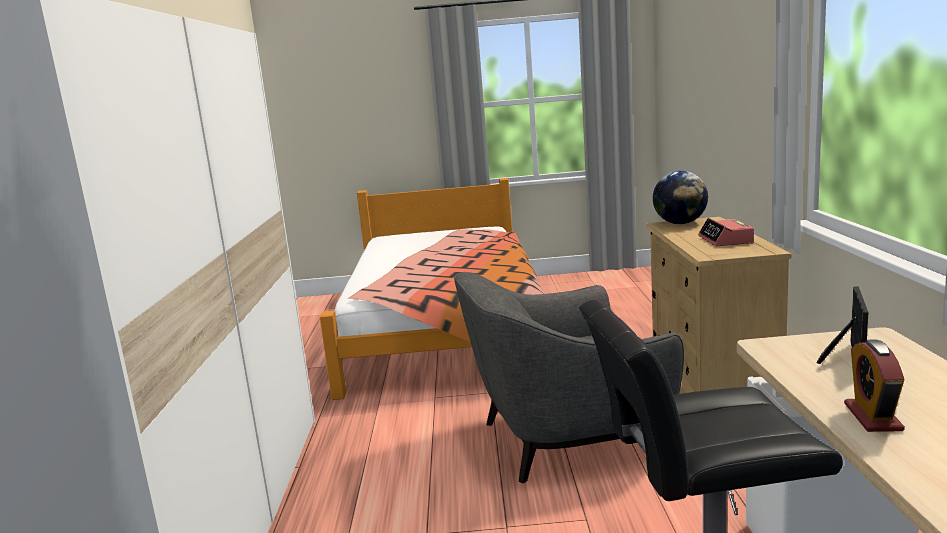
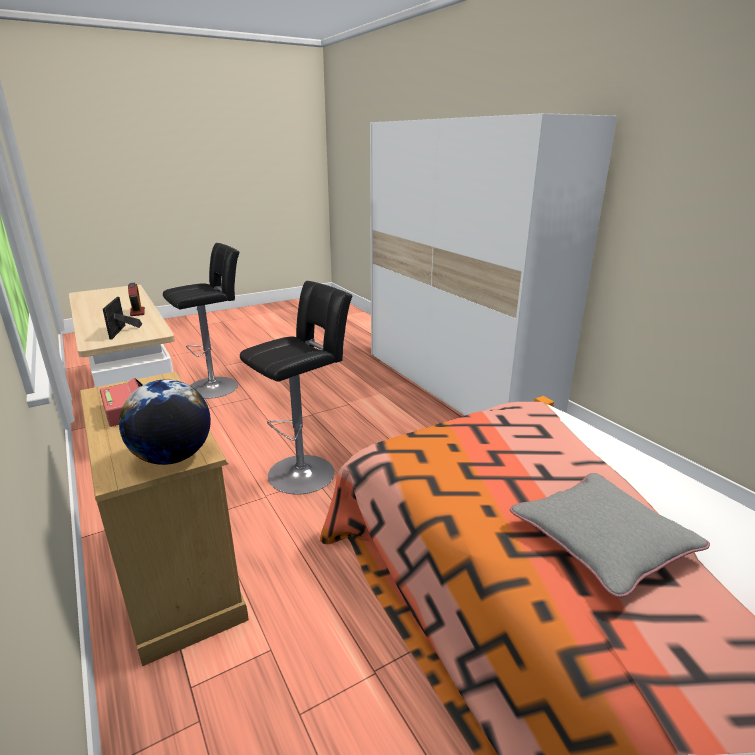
camera: 150 degrees right, 10 degrees up
(458, 250) = (602, 539): none -> grey pillow
(566, 438) = (305, 471): grey armchair -> black stool

